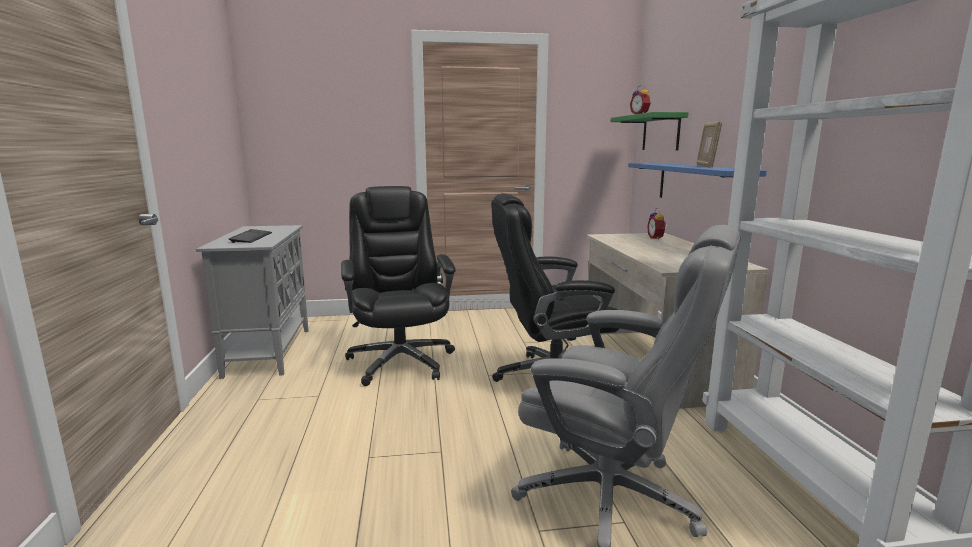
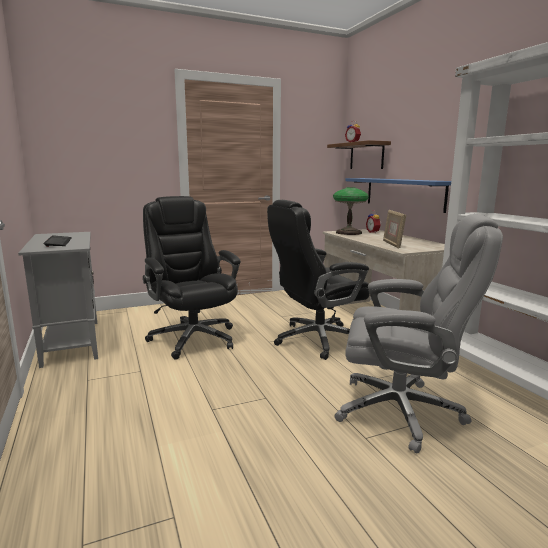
camera: 15 degrees left, 0 degrees up
(620, 237) = (348, 233): none -> table lamp
(661, 132) = (366, 156): green shelf -> brown shelf
(706, 166) = (411, 179): picture frame -> picture frame (392, 244)

